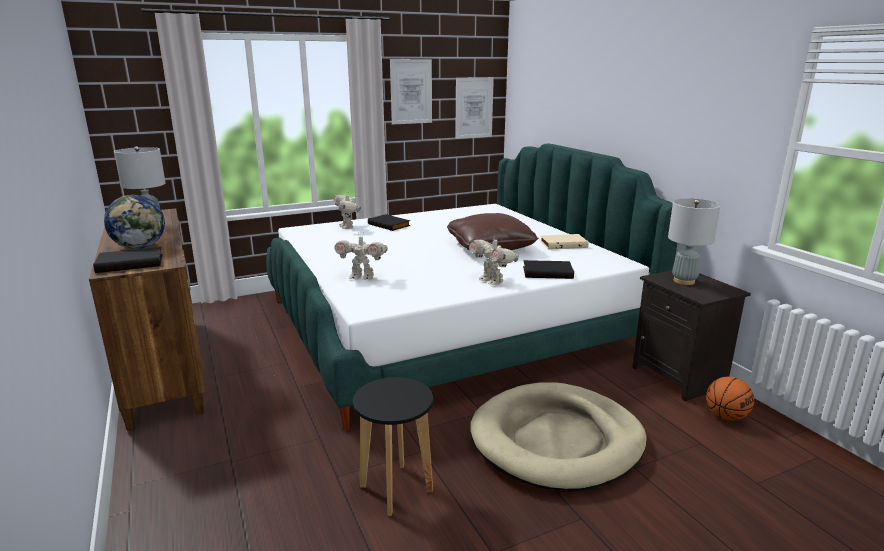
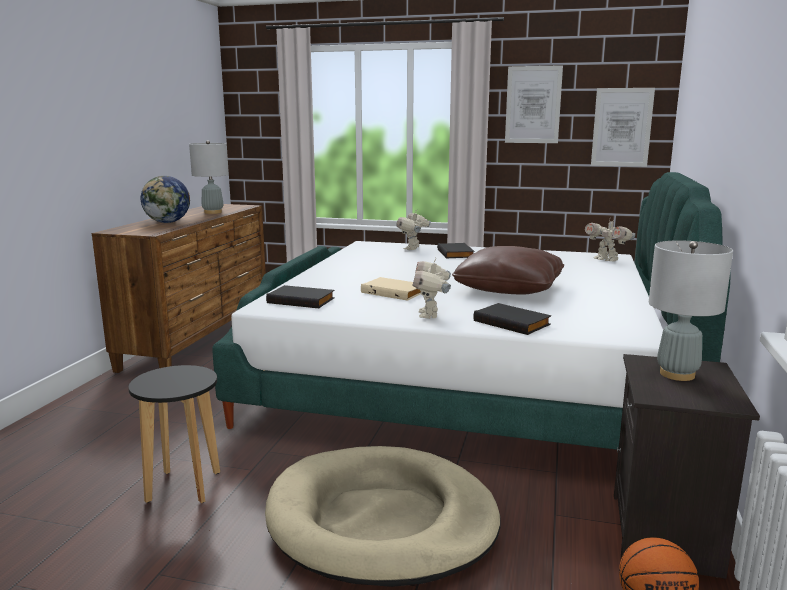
camera: 40 degrees right, 5 degrees down
(131, 263) = (135, 229): black book -> black book (302, 300)
(362, 277) = (324, 285): toy robot -> toy robot (606, 260)
(563, 244) = (609, 303): beige book -> beige book (394, 292)

